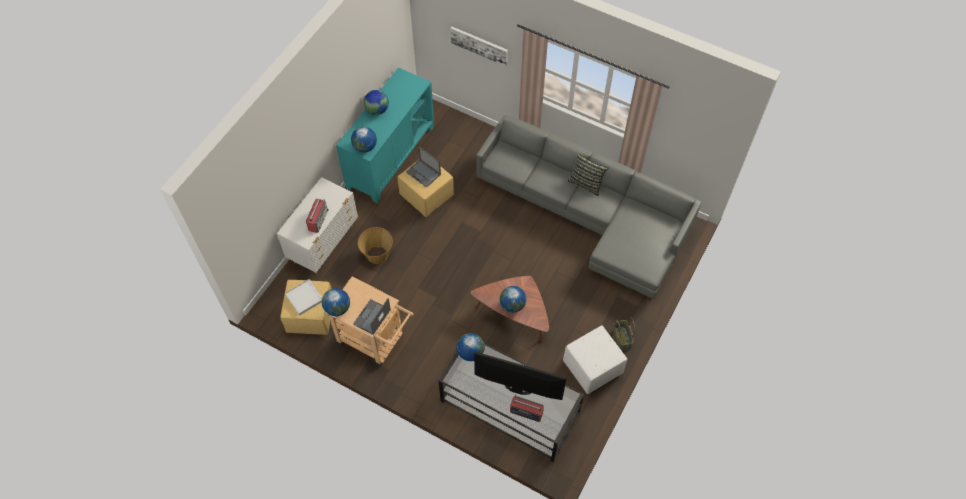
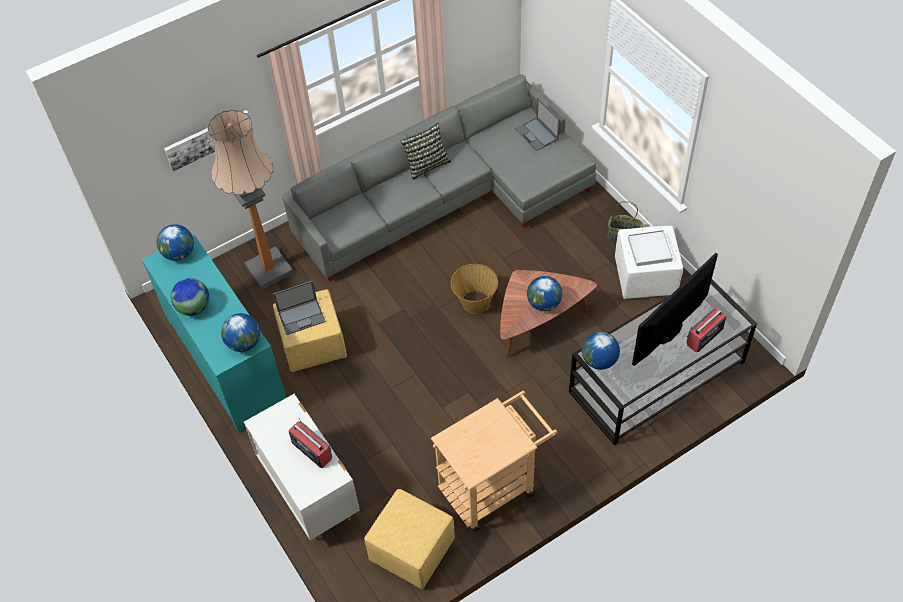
camera: 60 degrees left, 5 degrees down
(304, 297) = (407, 526): white tray -> white tray (649, 249)
(337, 308) = (471, 472): globe -> globe (179, 253)
(372, 317) = (507, 436): laptop -> laptop (537, 134)
(377, 254) = (365, 434): basket -> basket (475, 302)
(470, 144) = (269, 269): none -> floor lamp

